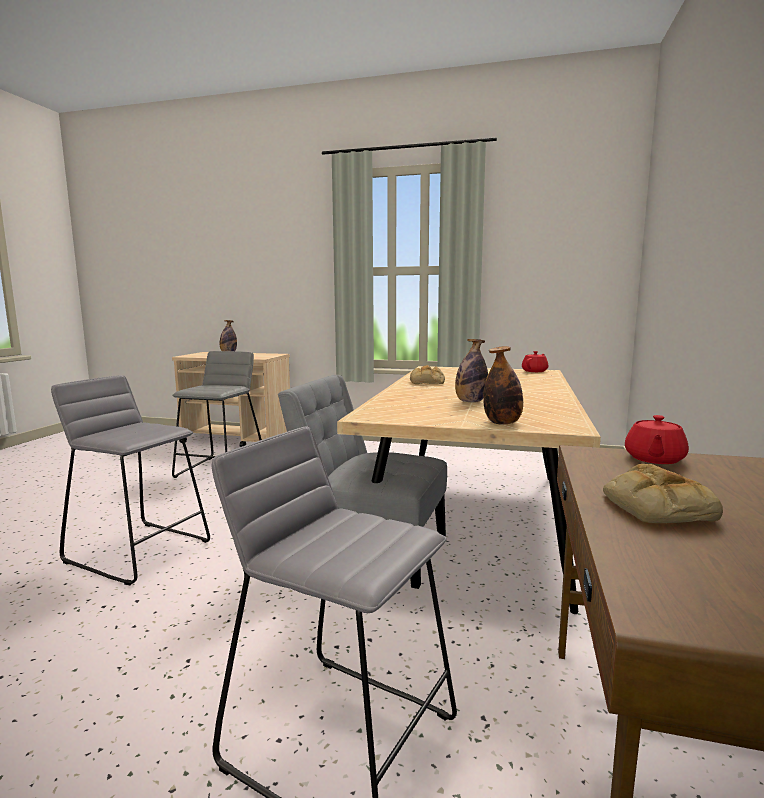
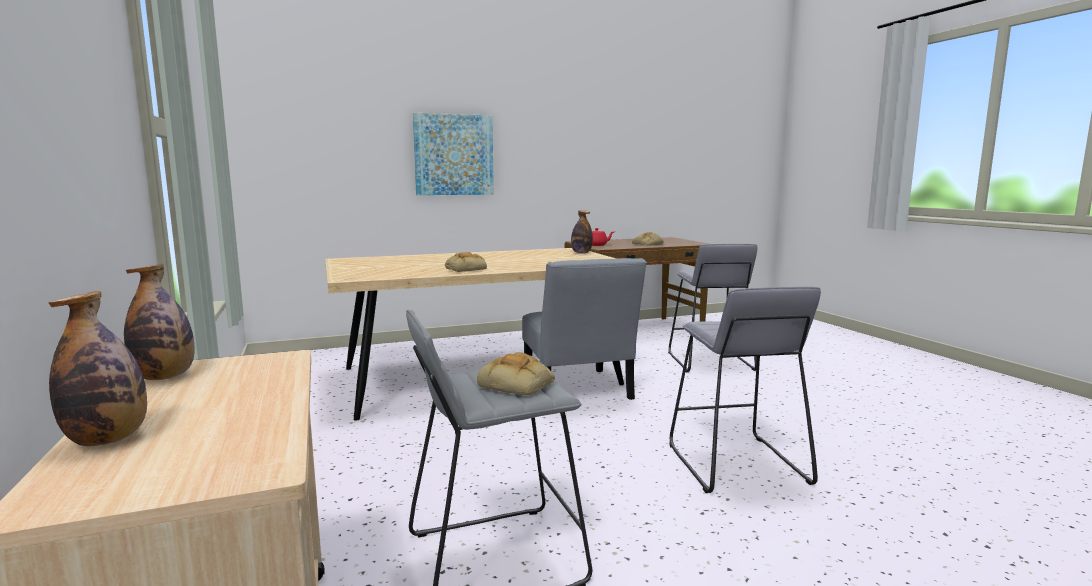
camera: 125 degrees left, 0 degrees up
(205, 388) = (518, 384): none -> bread
(470, 402) = (535, 258): bottle -> bottle (165, 377)
(535, 371) = (346, 260): red teapot -> none
(716, 250) = (453, 155): none -> picture

